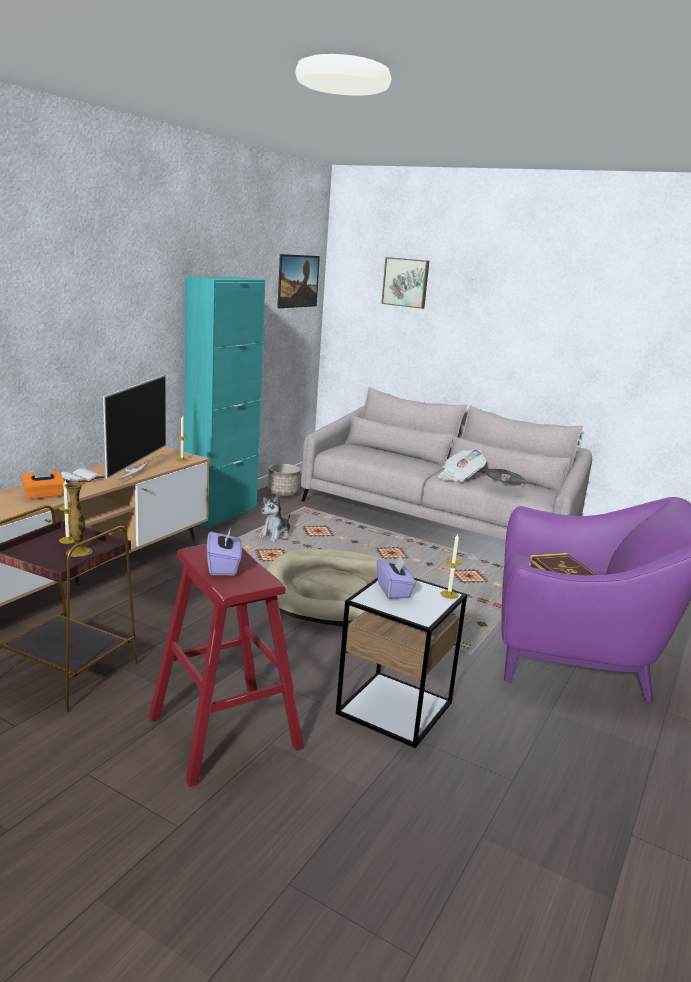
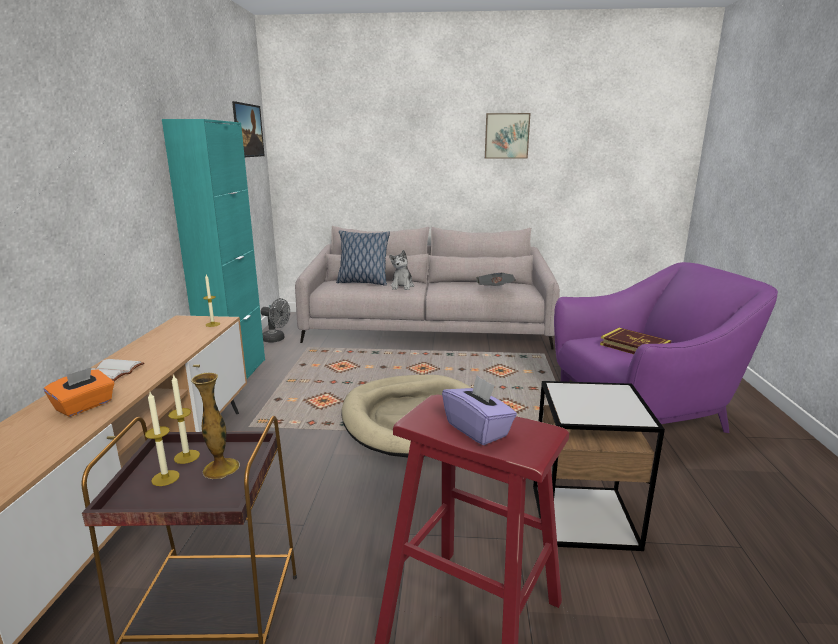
camera: 25 degrees left, 0 degrees up
(133, 470) = (170, 348): television -> none
(275, 535) = (308, 380): plush toy -> plush toy (402, 286)
(283, 493) = (276, 339): planter -> grey fan
(377, 452) = (362, 282): none -> pillow
(394, 590) = (578, 400): purple tissue box -> none
(406, 282) = (351, 124): picture -> picture (506, 136)
(449, 594) = (622, 388): candle -> candle (165, 478)
(459, 477) = (450, 289): newspaper -> none

